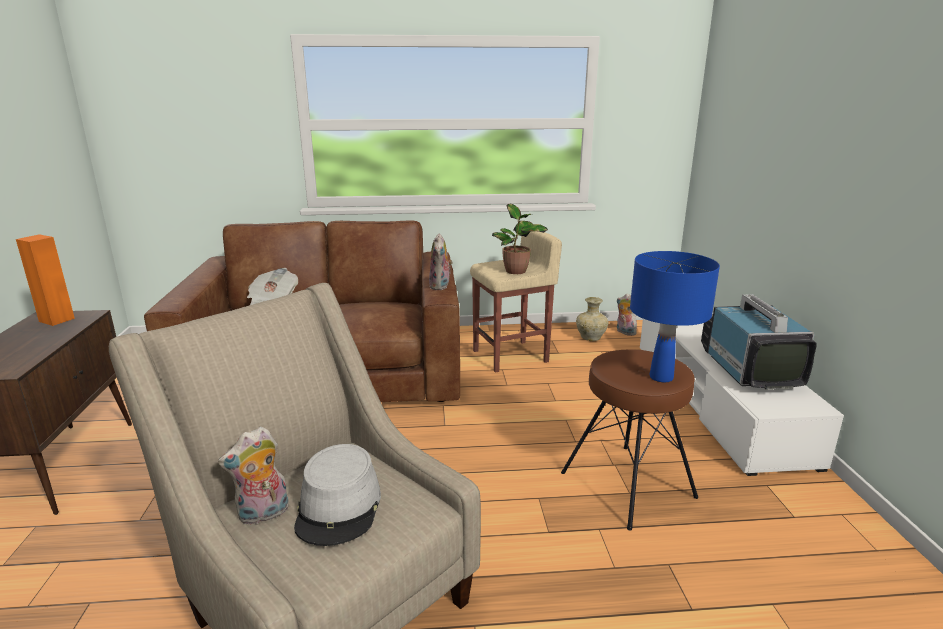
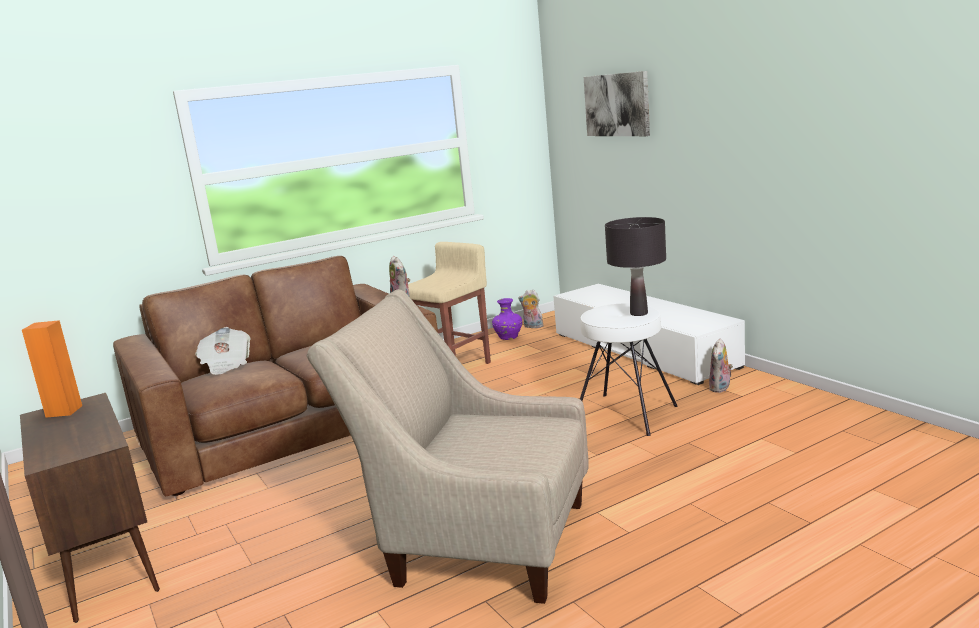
camera: 25 degrees left, 5 degrees down
(263, 514) = (451, 458): plush toy -> plush toy (721, 388)
(339, 507) = (499, 439): grey hat -> none
(517, 271) = (451, 282): potted plant -> none
(591, 338) = (508, 337): beige vase -> purple vase
(628, 484) = (625, 413): brown stool -> white stool
(661, 377) = (638, 313): blue table lamp -> black table lamp
(748, 369) = (665, 312): television -> none
(768, 102) = (617, 105): none -> picture

